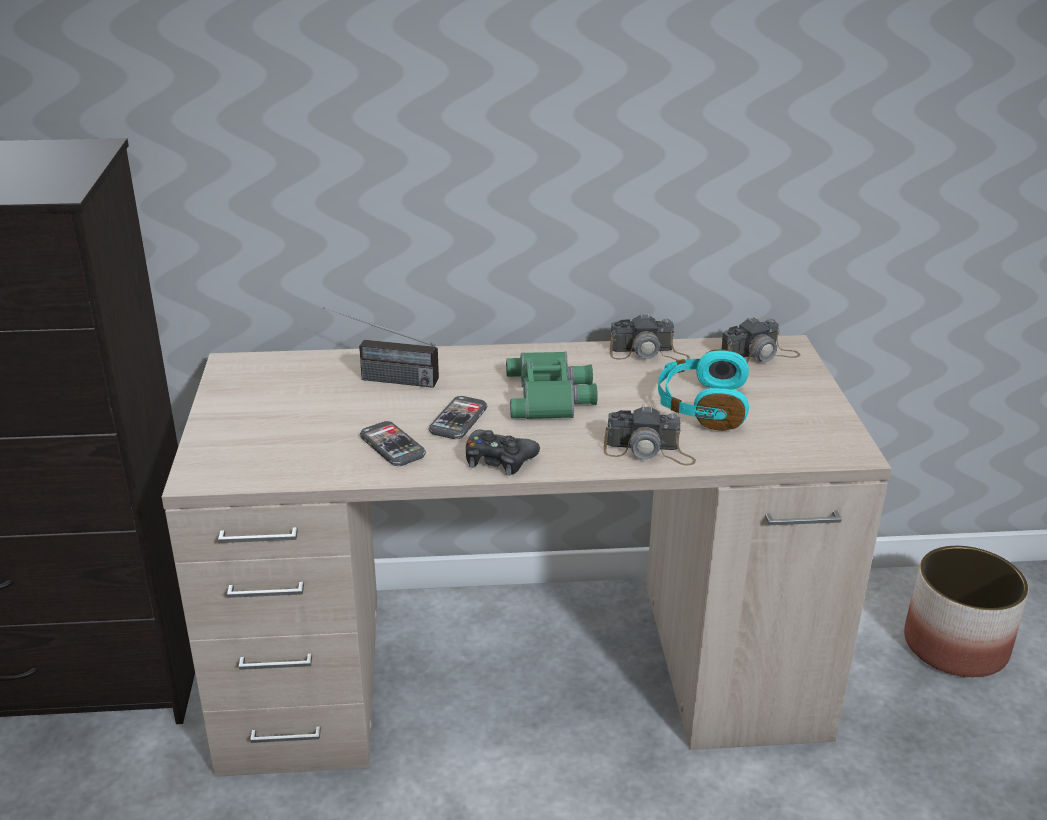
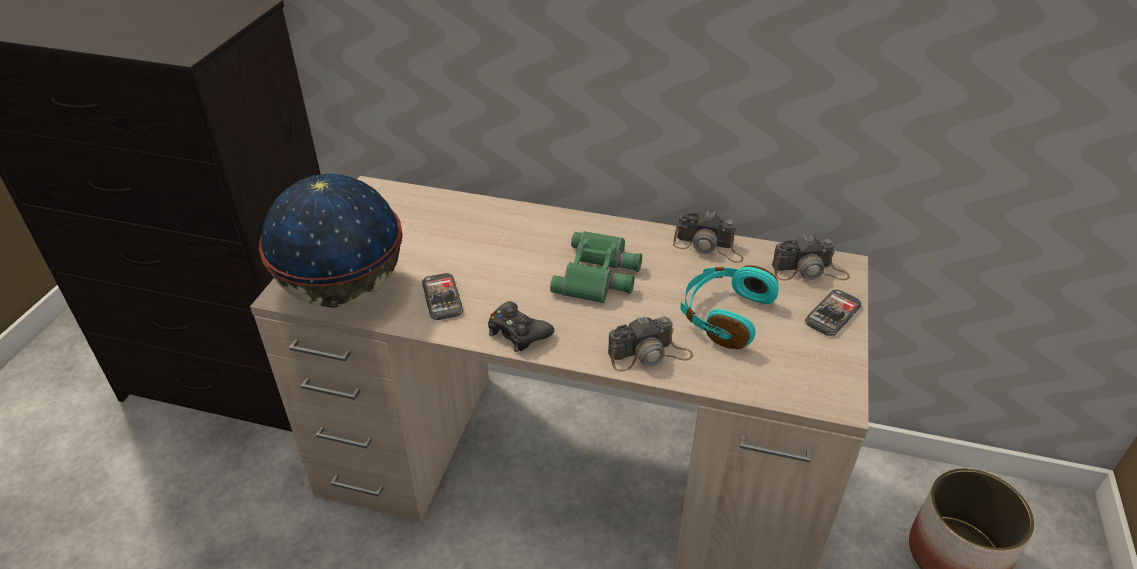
camera: 20 degrees right, 10 degrees up
(269, 461) = (343, 291): none -> globe
(380, 378) = (471, 227): radio -> none
(458, 420) = (509, 283): phone -> phone (832, 314)
(649, 451) = (649, 354): camera -> camera turned 45 degrees counterclockwise

